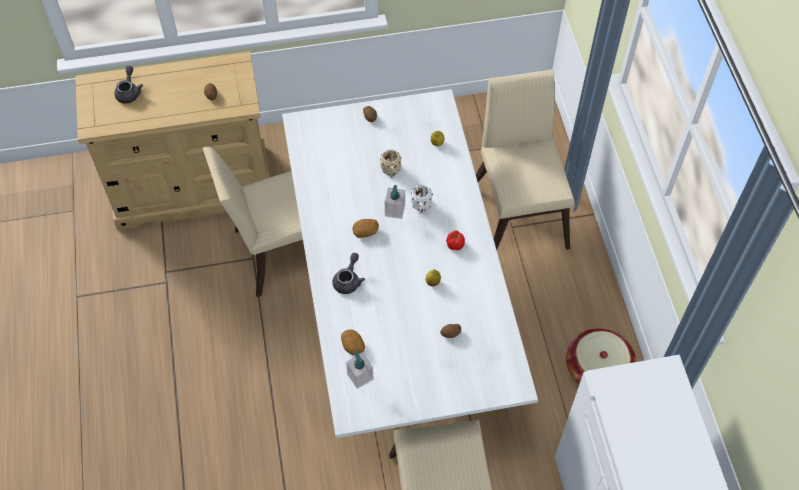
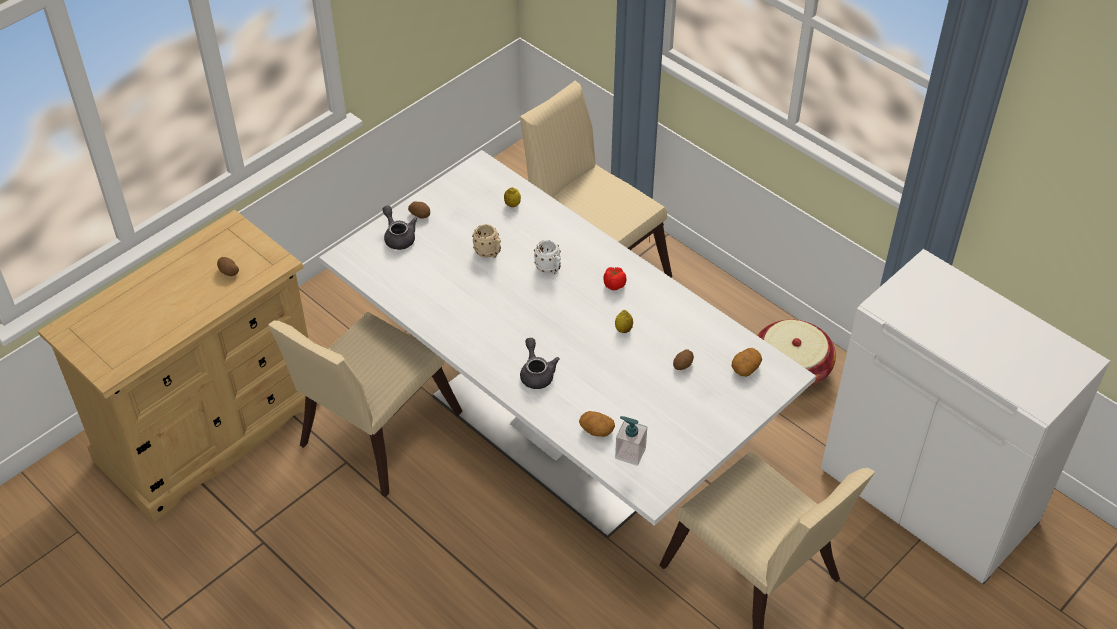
camera: 35 degrees left, 10 degrees down
(129, 92) = (124, 315): grey teapot -> grey teapot (398, 237)
(365, 231) = (513, 320): potato -> potato (745, 367)
(395, 210) = (525, 286): soap dispenser -> none

